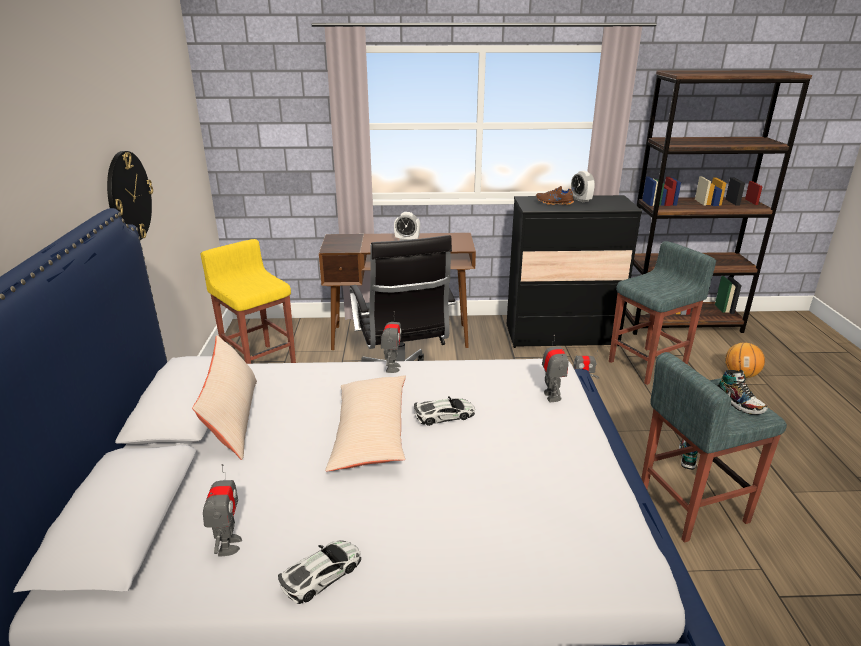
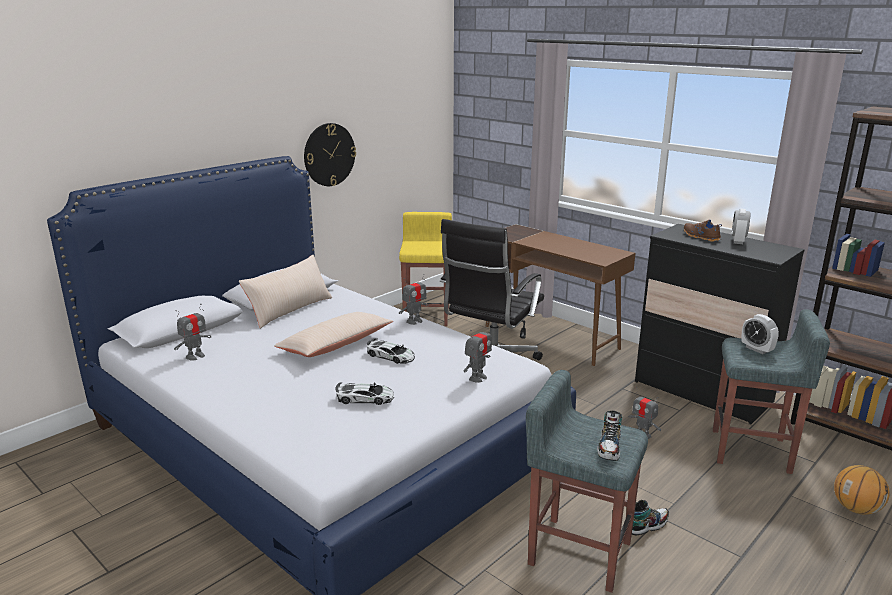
camera: 45 degrees right, 5 degrees down
(322, 574) = (204, 385): toy car -> toy car (365, 398)
(407, 239) = (567, 243): alarm clock -> alarm clock (756, 349)

